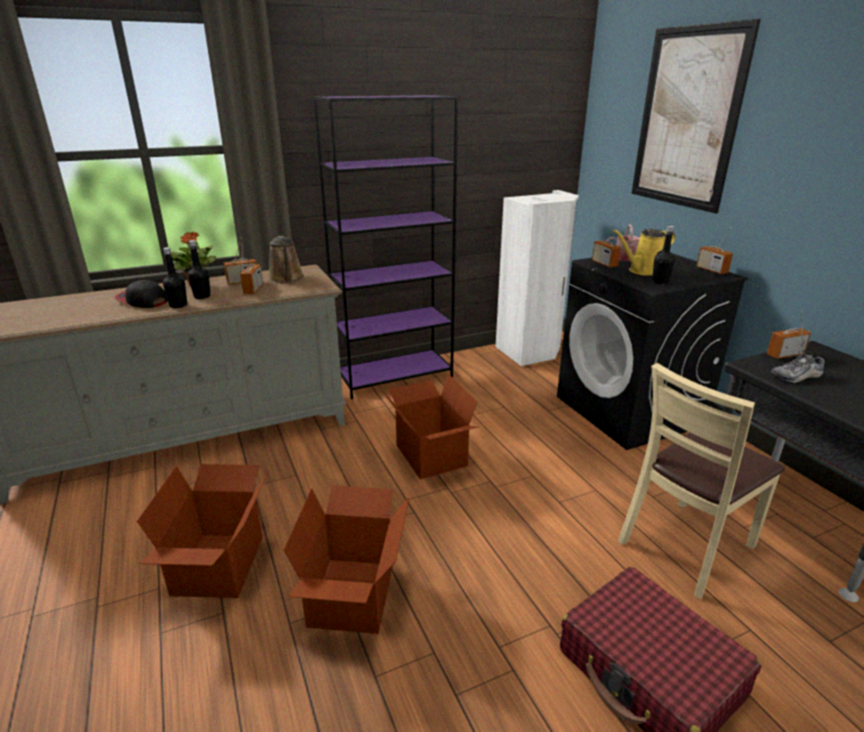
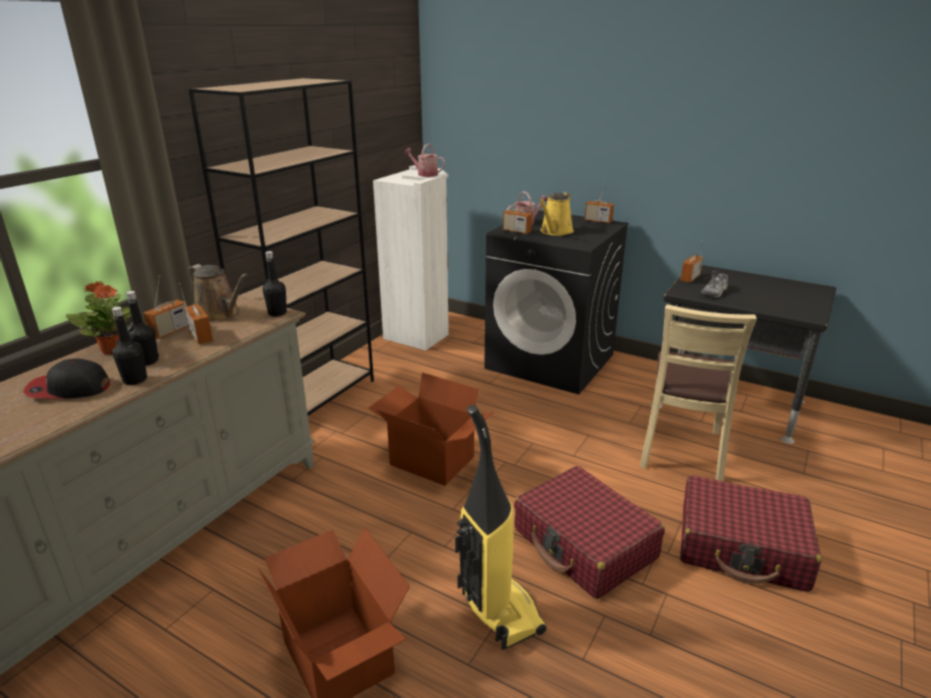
camera: 35 degrees left, 0 degrees up
(354, 595) = (497, 610): cardboard box -> vacuum cleaner
(395, 377) = (314, 399): purple bookcase -> beige bookcase
(484, 583) = (584, 544): none -> red suitcase
(553, 197) = (425, 174): none -> watering can
(660, 282) = (579, 238): black bottle -> black bottle (277, 313)
(687, 119) = (542, 90): picture -> none

